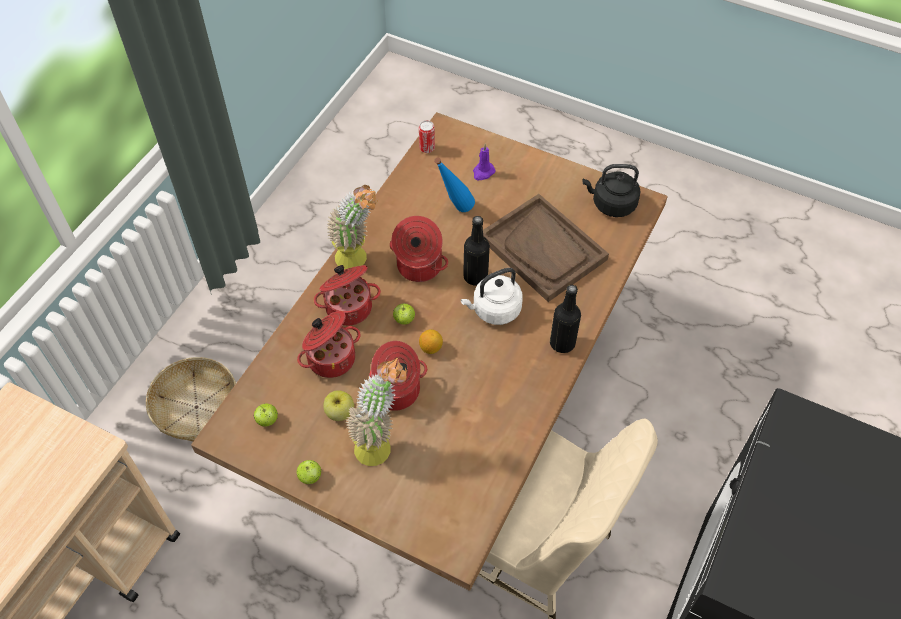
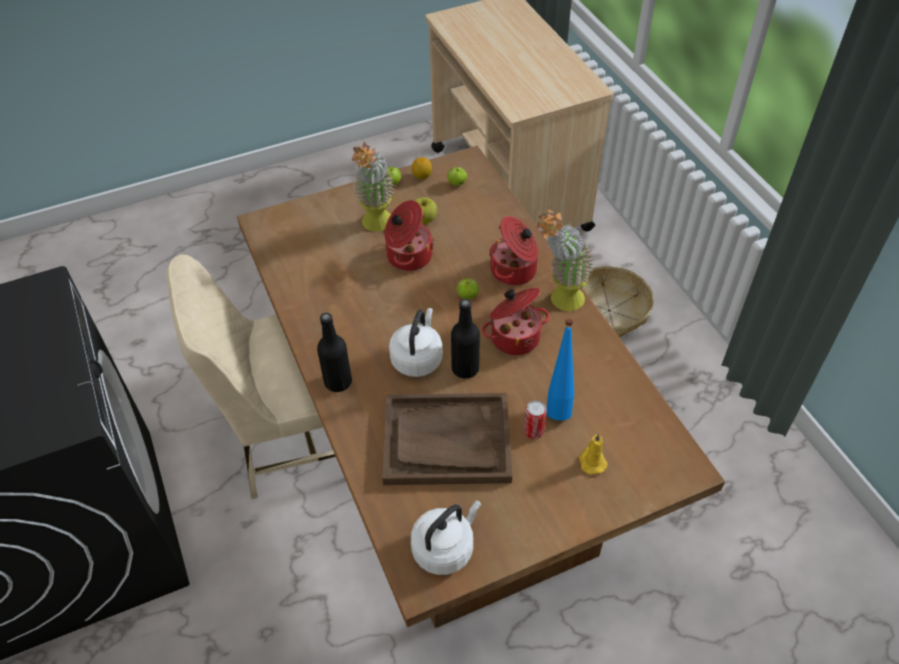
camera: 130 degrees right, 5 degrees down
(330, 357) = (476, 237): cooking pot -> none
(427, 148) = (668, 435): can -> can (533, 431)
(431, 348) = (424, 296): lemon -> lemon (422, 176)
(483, 172) = (591, 461): purple candle -> yellow candle
(611, 204) = (445, 548): black kettle -> white kettle

